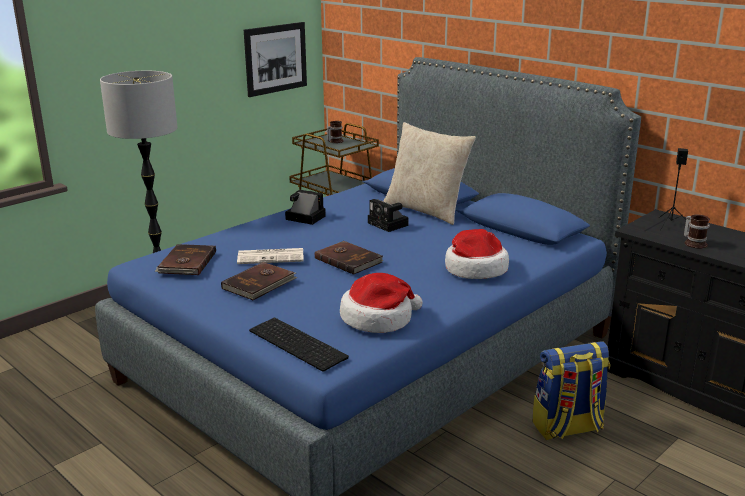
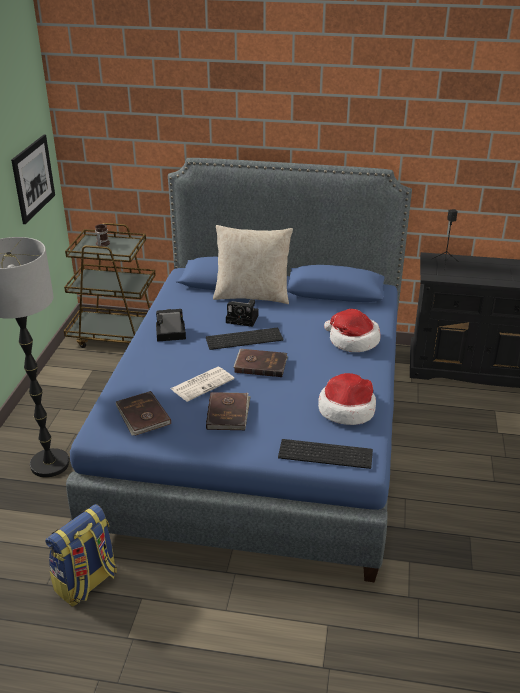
camera: 35 degrees left, 10 degrees up
(366, 237) = (244, 338): none -> keyboard
(567, 428) = (434, 431): backpack -> backpack (86, 583)
(695, 243) = (475, 276): mug -> none

